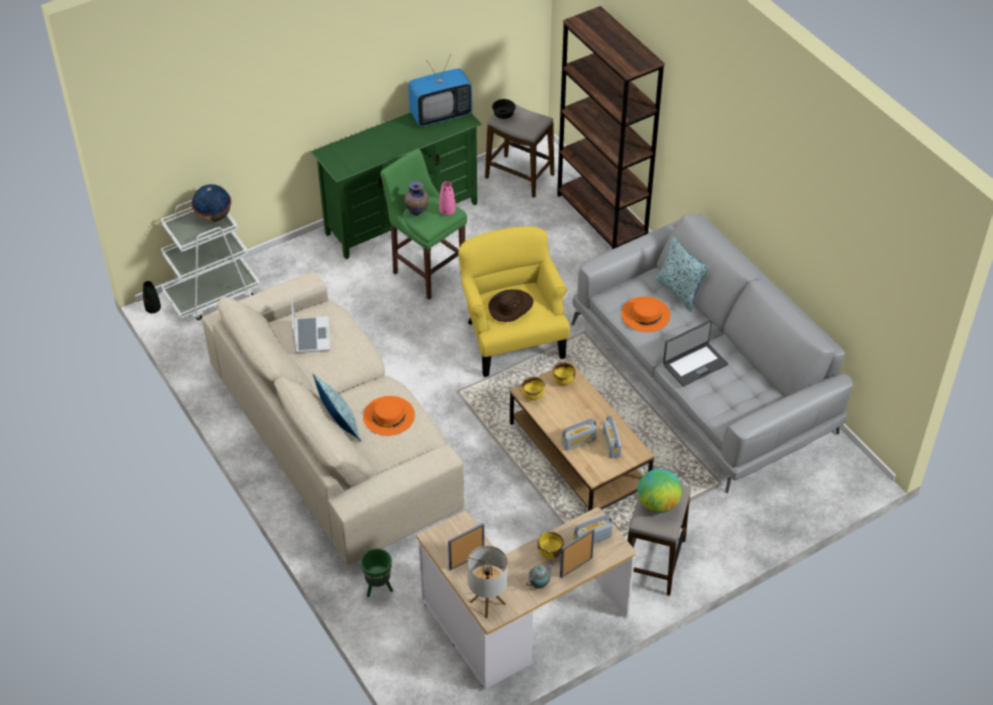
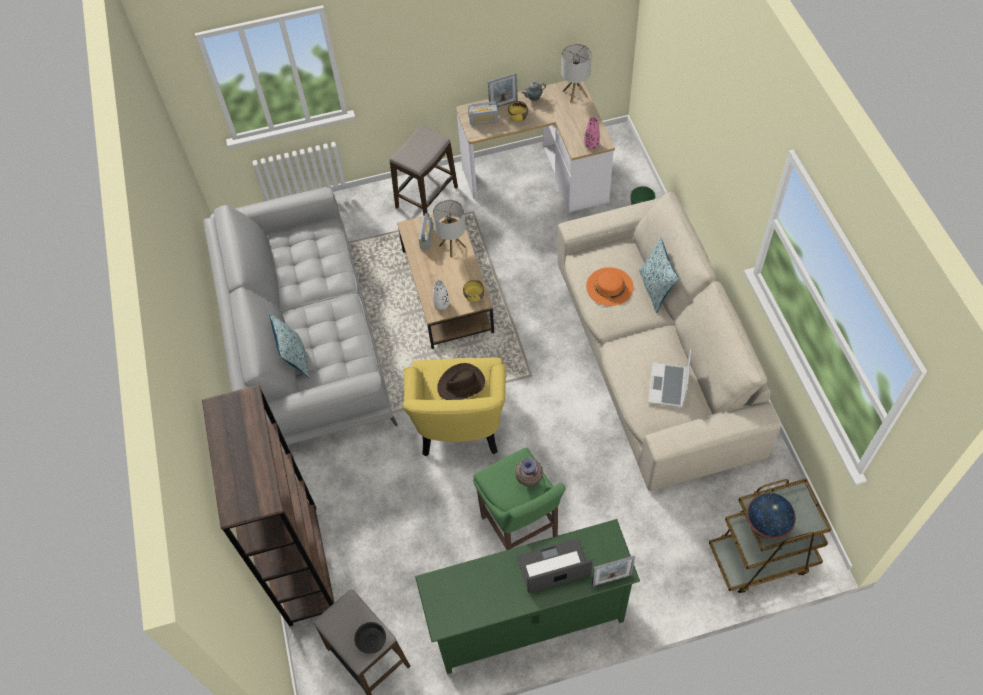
camera: 160 degrees left, 10 degrees up
(153, 309) = (829, 551): black vase -> none
(213, 294) = (762, 557): white cart -> brown cart
(440, 115) = (461, 605): television -> none
(447, 212) = (494, 475): pink vase -> pink vase (591, 145)
(466, 560) = (581, 123): picture frame -> picture frame (611, 580)
(563, 380) = (441, 304): yellow bowl -> white vase
(578, 441) = (452, 246): radio -> table lamp
(645, 314) = (339, 340): orange hat -> none
(658, 504) = (420, 150): globe -> none
(694, 364) = (323, 280): laptop -> laptop (554, 567)

